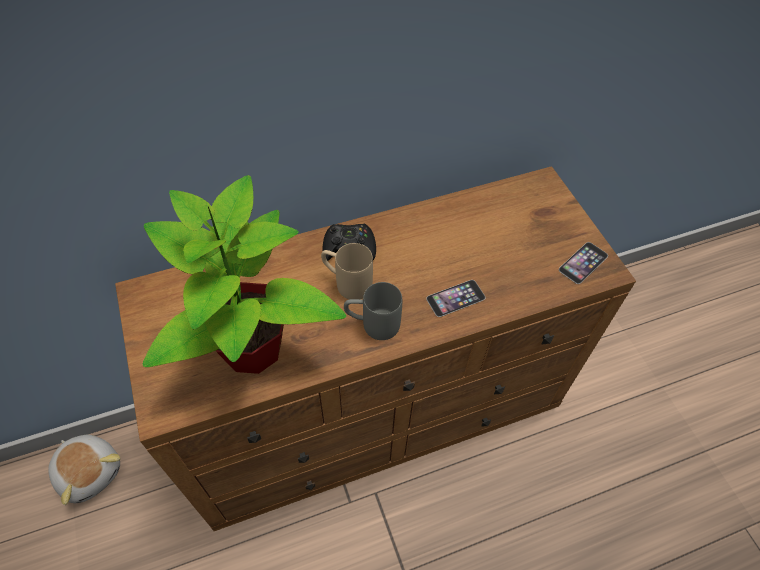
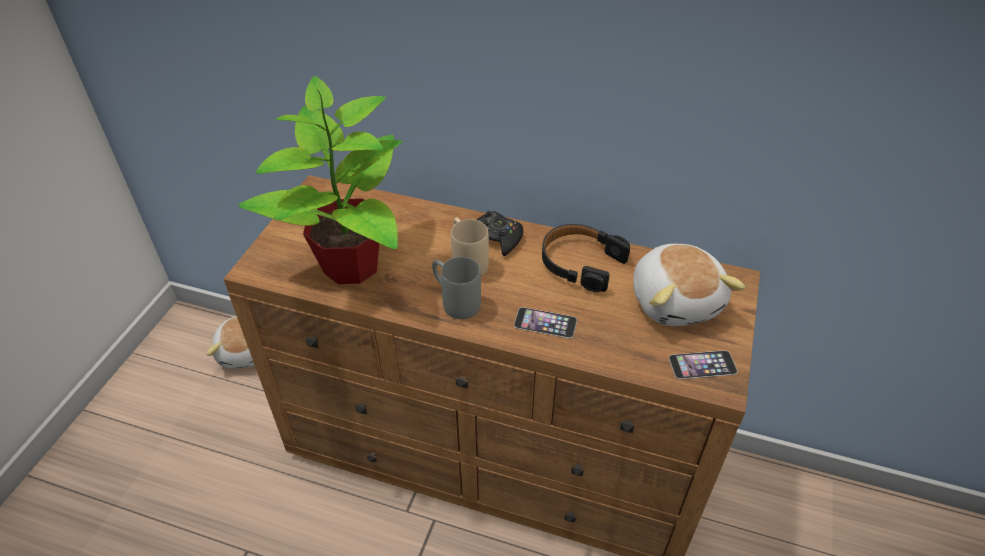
camera: 40 degrees right, 10 degrees down
(432, 231) = (580, 263): none -> black headphones
(523, 222) = (676, 300): none -> plush toy

